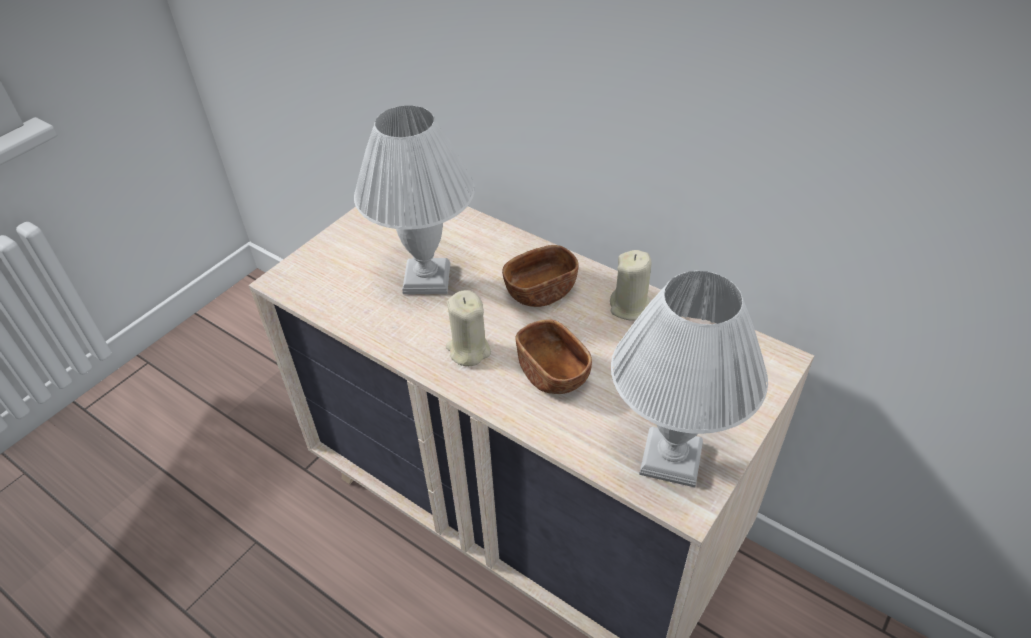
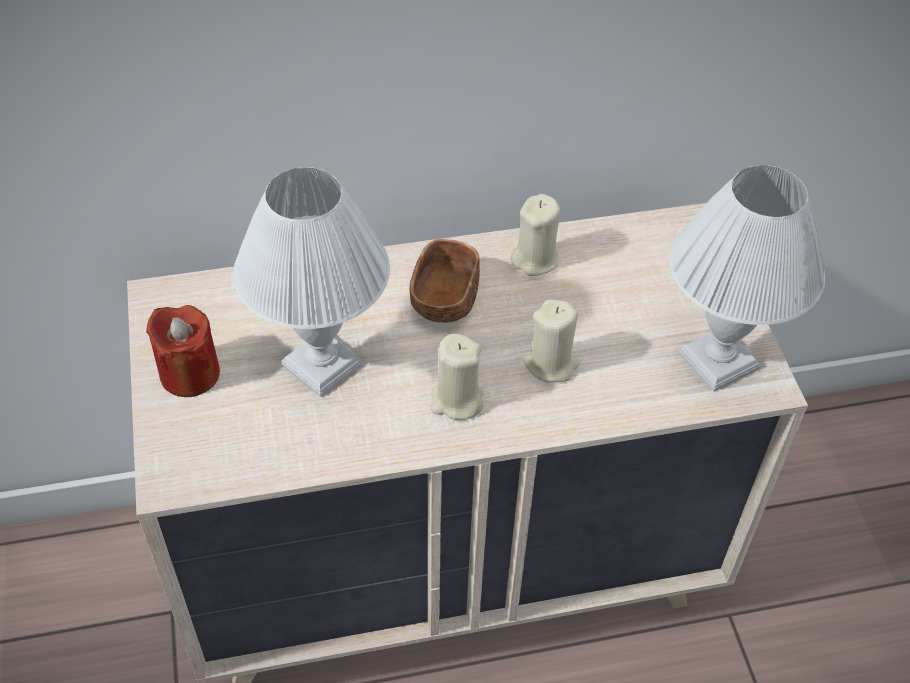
camera: 50 degrees left, 5 degrees up
(361, 237) = (190, 374): none -> red candle
(552, 373) = (551, 364): brown bowl -> beige candle

